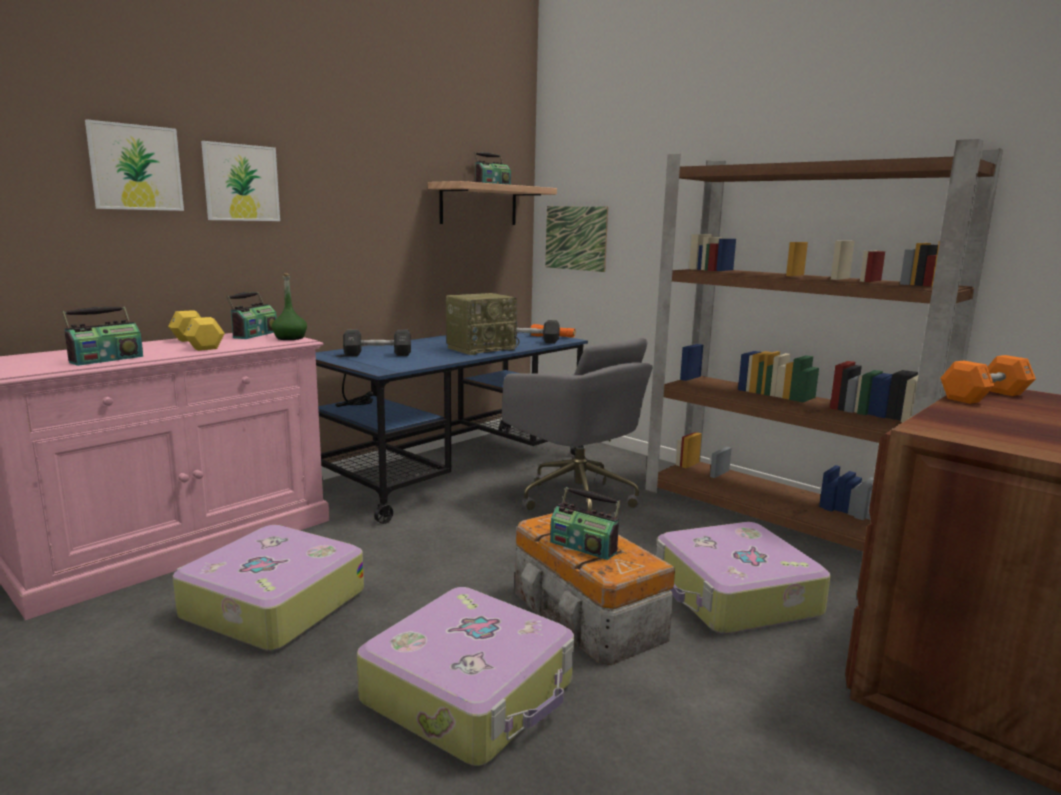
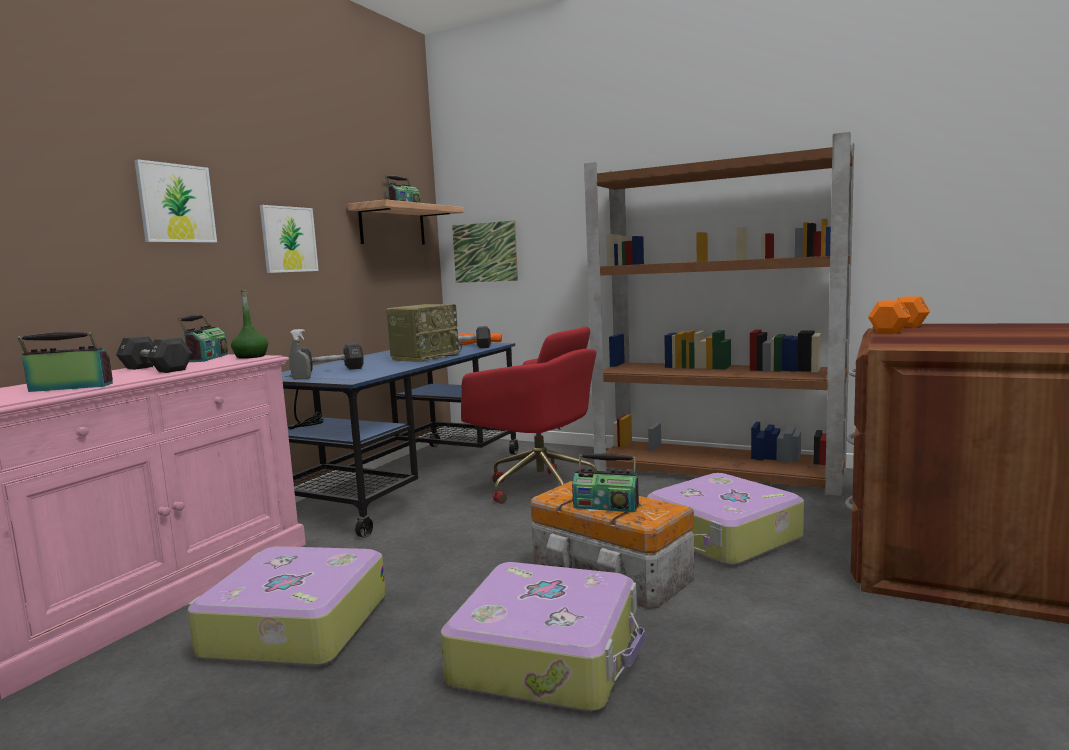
camera: 15 degrees left, 5 degrees down
(106, 359) = (70, 388): radio -> radio turned 120 degrees counterclockwise
(136, 167) = (68, 186): picture -> picture (288, 239)
(197, 344) = (155, 369): yellow dumbbell -> black dumbbell
(344, 361) = (301, 379): none -> grey spray bottle
(573, 499) = (536, 488): grey office chair -> red office chair

